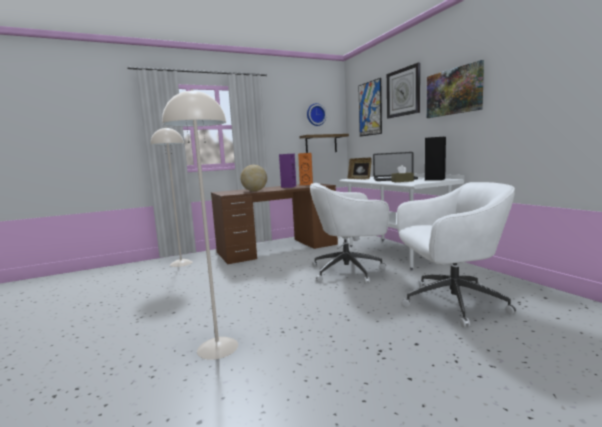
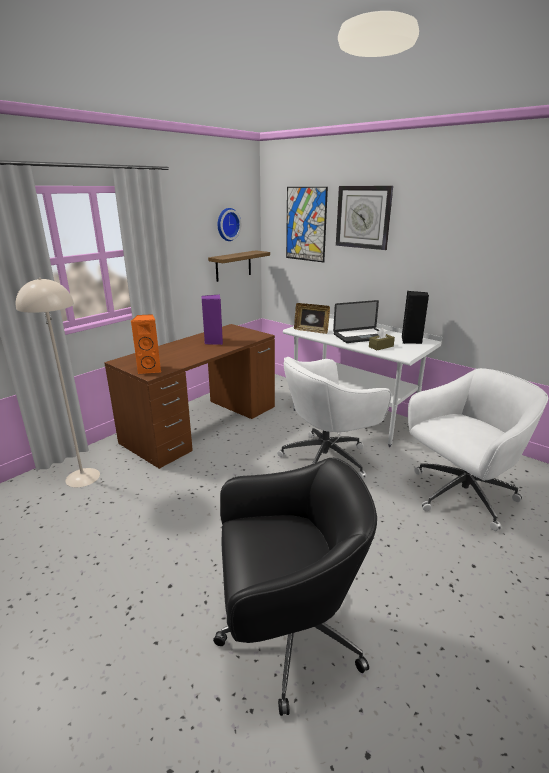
camera: 25 degrees left, 15 degrees up
(217, 348) = (287, 634): beige floor lamp -> black office chair
(254, 191) = (179, 359): globe -> none
(307, 184) = (230, 331): orange speaker -> orange speaker (150, 369)
(454, 91) = (438, 237): picture -> none

